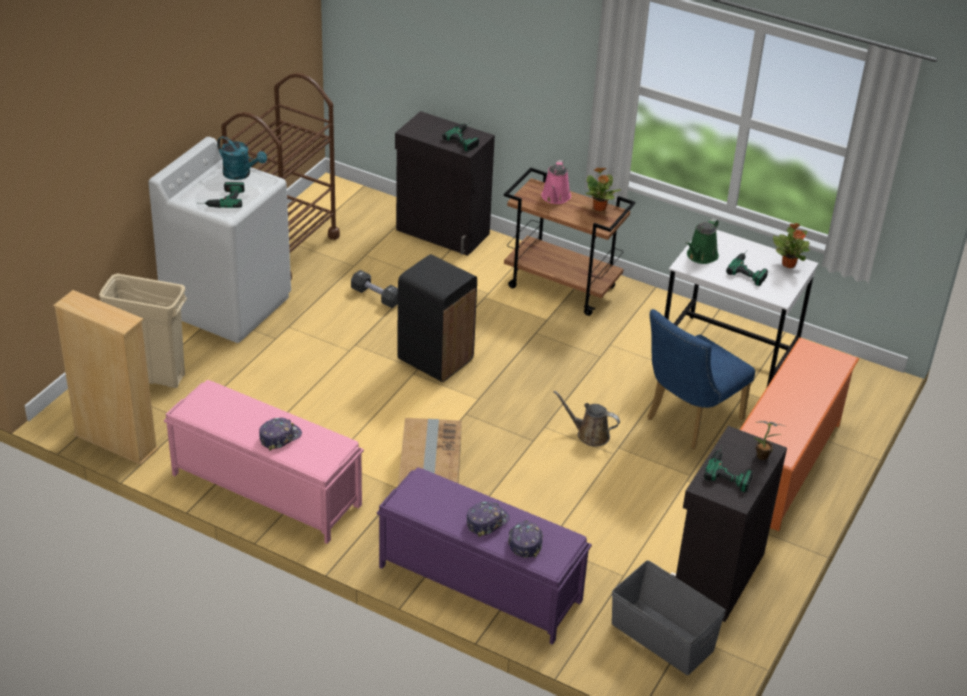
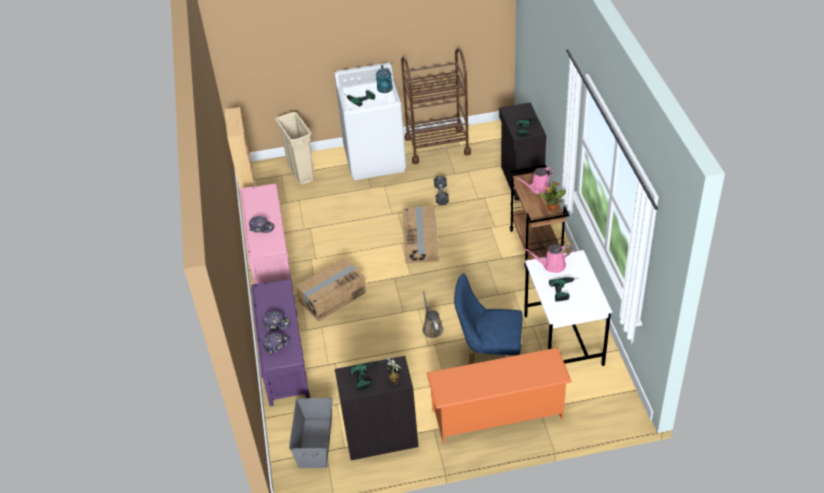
camera: 55 degrees right, 5 degrees up
(435, 359) = (421, 242): black trash can -> cardboard box
(700, 256) = (551, 265): green watering can -> pink watering can
(788, 264) = (593, 301): potted plant -> none

